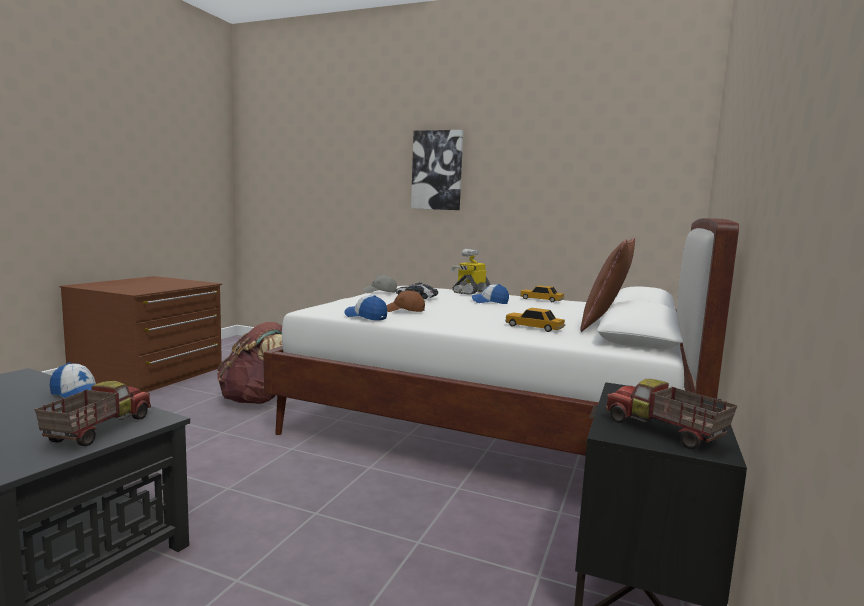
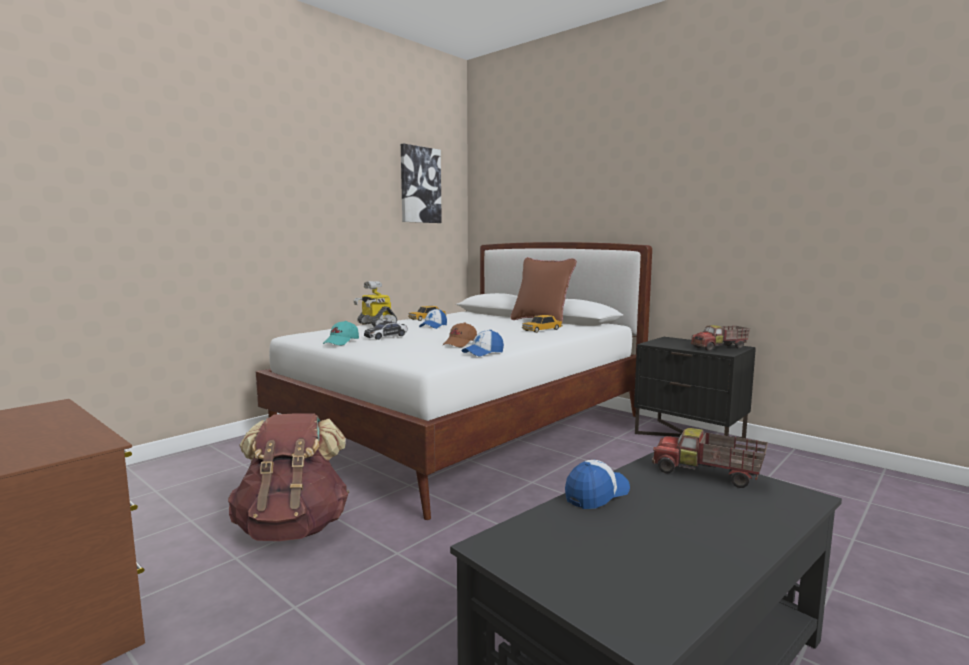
camera: 70 degrees left, 0 degrees up
(380, 292) = (341, 342): grey cap -> turquoise cap
(437, 170) = (262, 193): picture -> picture (420, 185)

